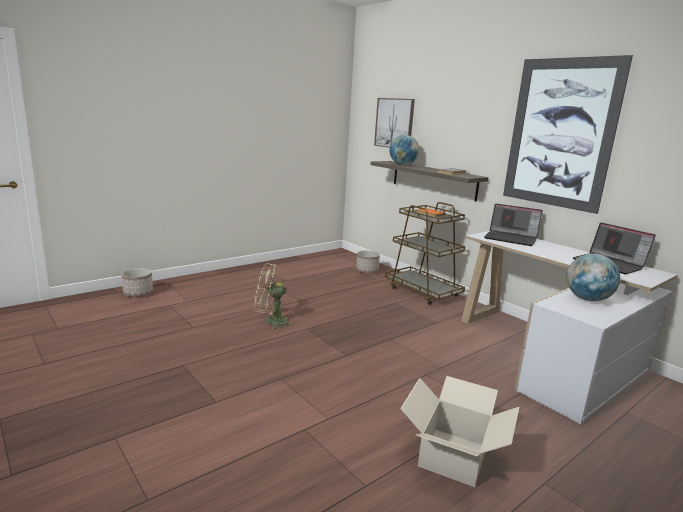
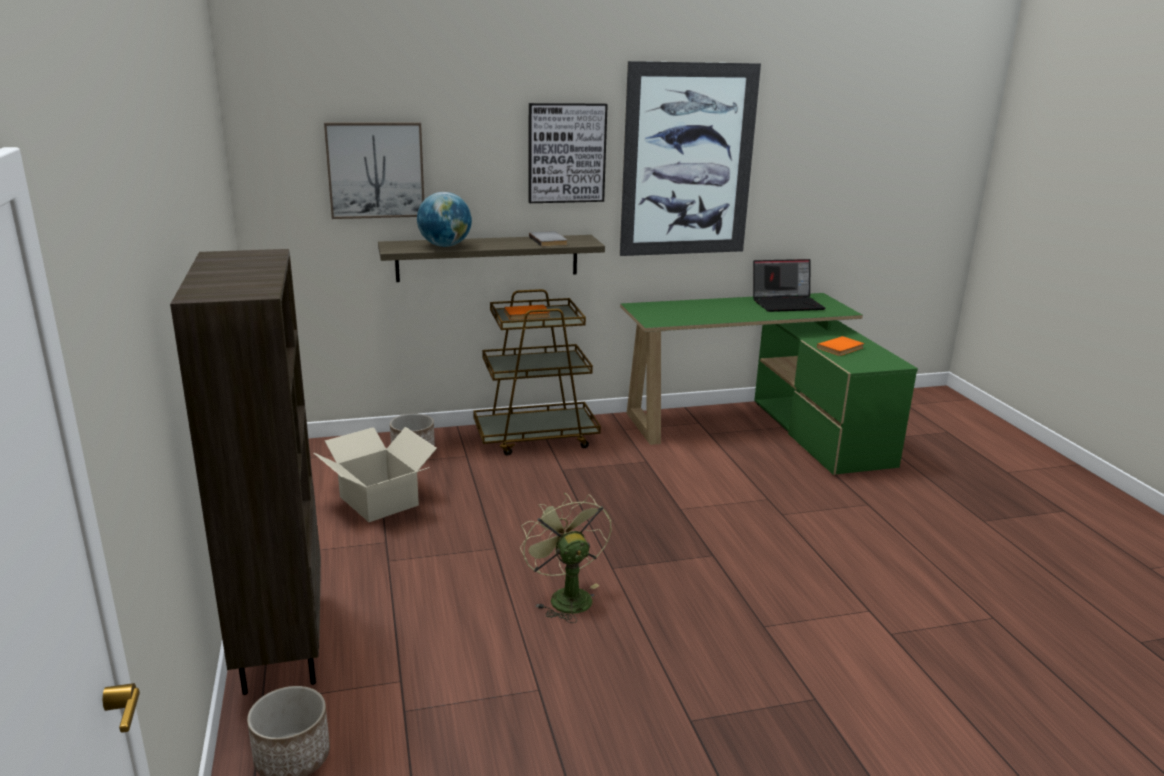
camera: 65 degrees left, 5 degrees up
(202, 279) = (280, 643): none -> brown bookcase
(270, 321) = (565, 596): green fan -> green fan turned 135 degrees clockwise
(454, 456) = (944, 551): cardboard box -> cardboard box (379, 500)
(481, 121) = (566, 153): none -> picture
(511, 238) = (673, 311): laptop -> none
(549, 355) = (760, 428): white desk -> green desk
(587, 299) = (841, 348): globe -> orange book

